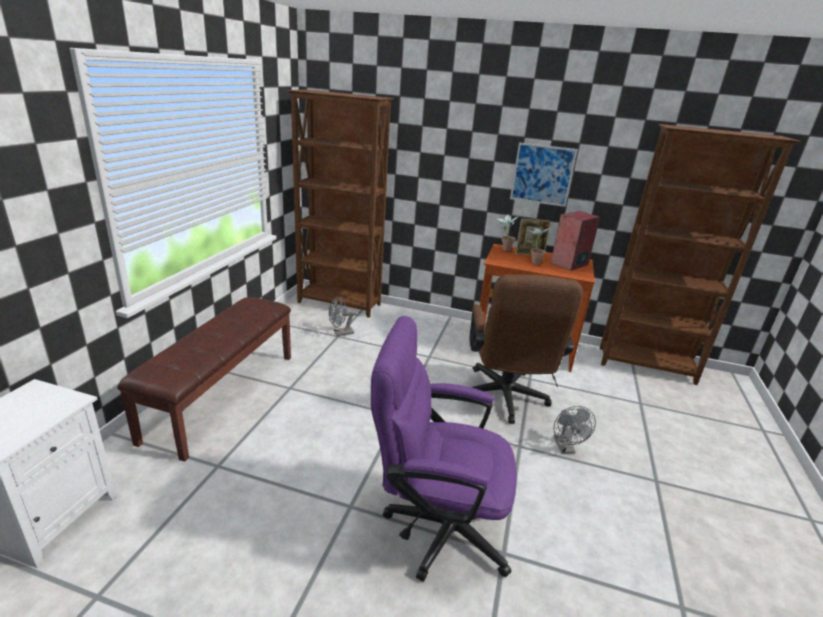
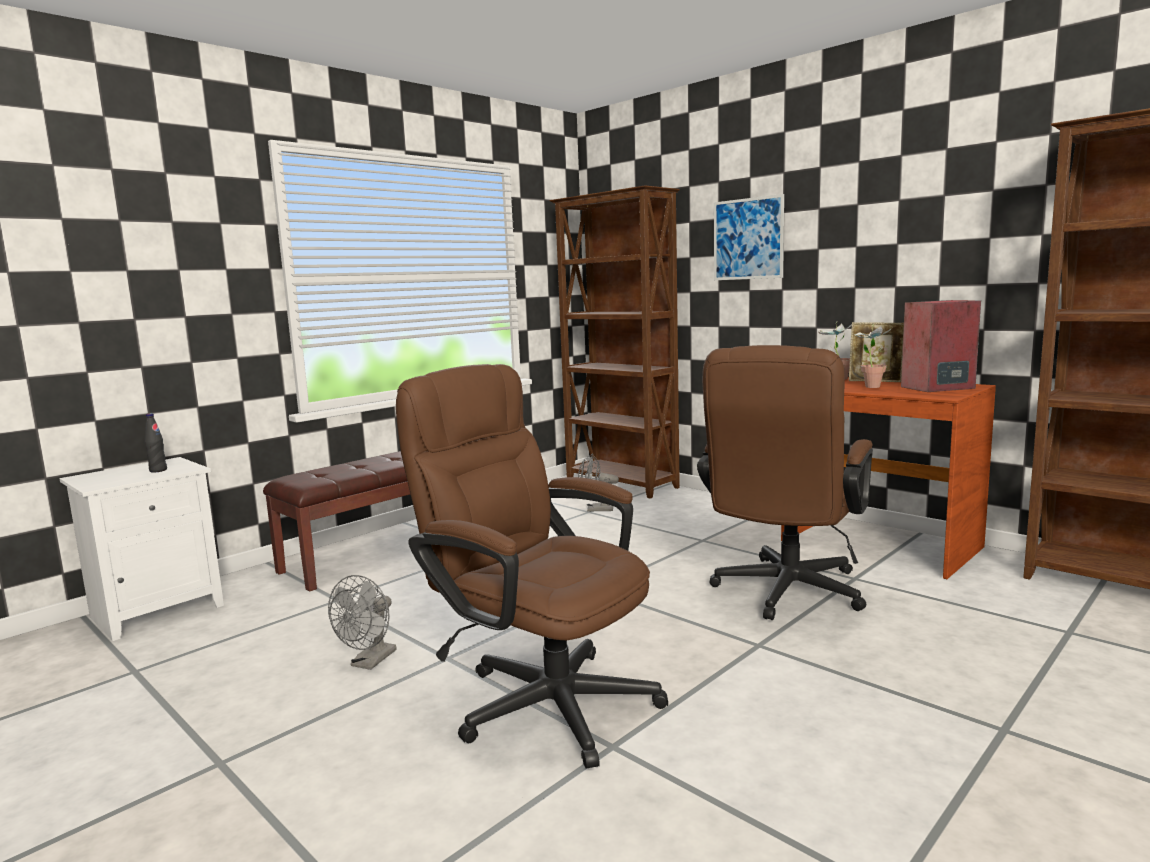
camera: 30 degrees right, 15 degrees down
(40, 409) = (158, 470): none -> black bottle
(436, 525) = (540, 697): purple office chair -> brown office chair
(542, 174) = (891, 255): picture -> picture (748, 239)
(565, 448) = (844, 660): grey fan -> grey fan (370, 662)

